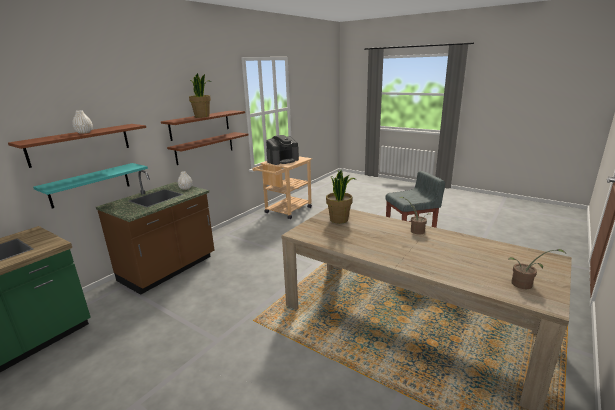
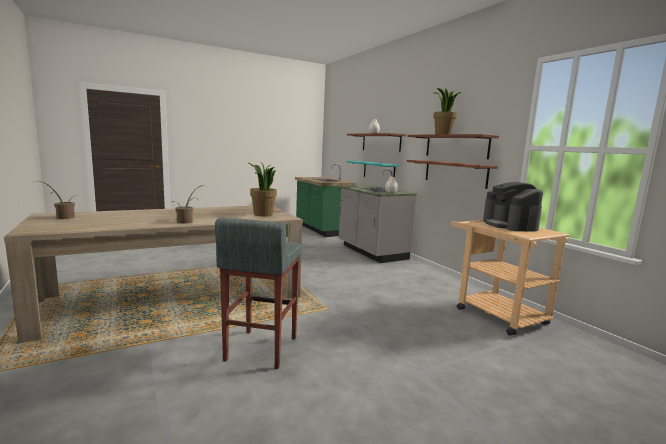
camera: 115 degrees right, 10 degrees down
(169, 269) = (371, 252): brown counter -> grey counter

